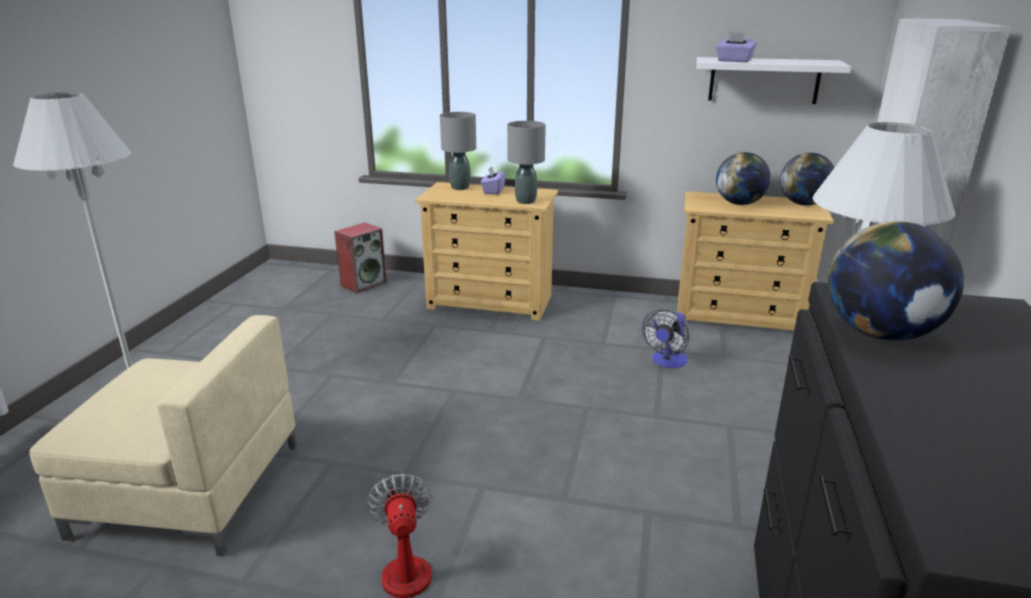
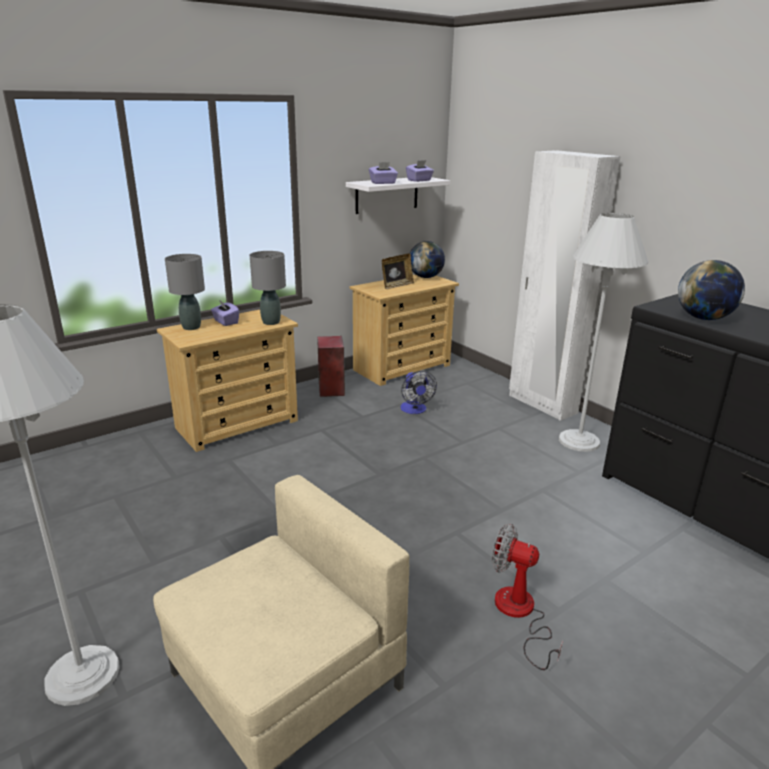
camera: 50 degrees left, 0 degrees up
(363, 284) = (92, 459): speaker -> speaker (330, 389)
(739, 203) = (396, 286): globe -> picture frame
(799, 62) = (419, 180): none -> purple tissue box

